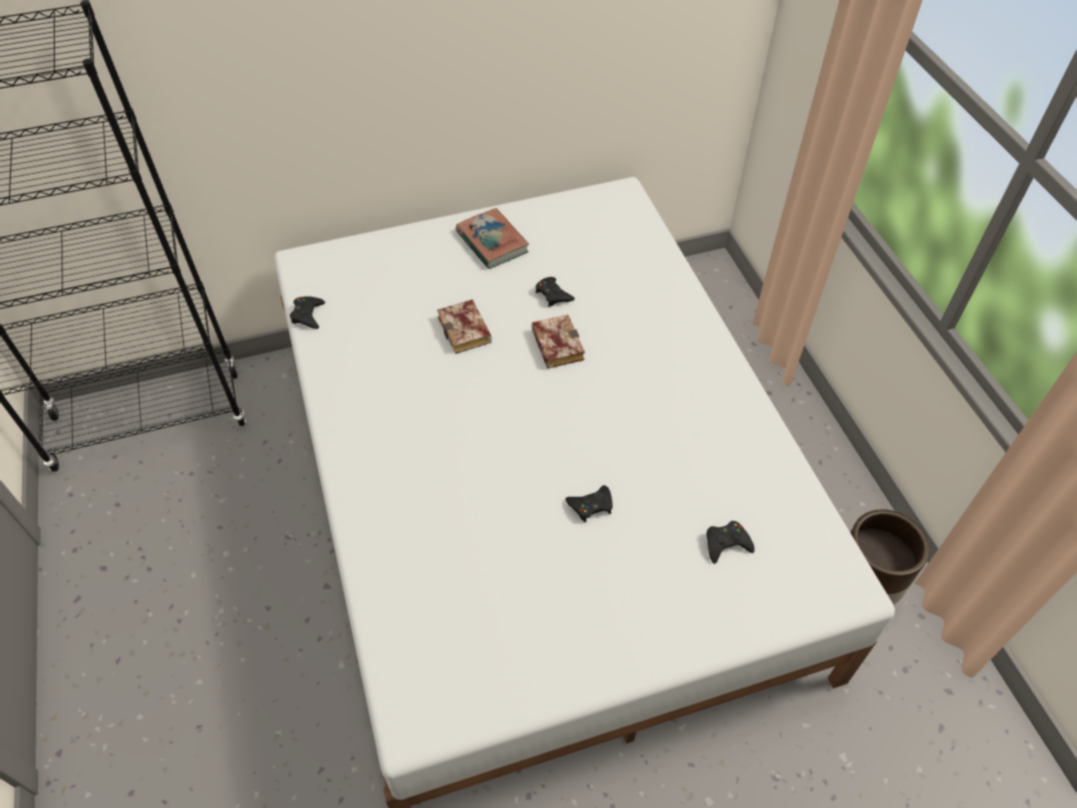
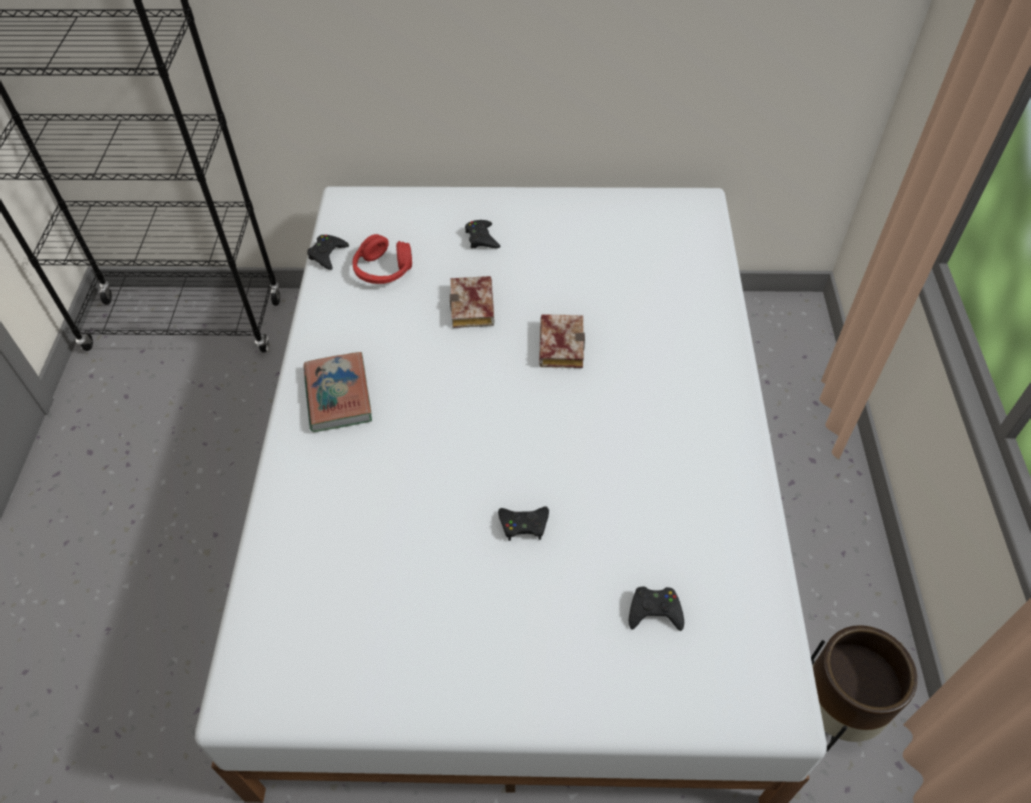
camera: 20 degrees right, 0 degrees up
(367, 317) = (383, 270): none -> red headphones
(492, 242) = (539, 224): book -> book (338, 395)
(553, 295) = (579, 292): black game controller -> black game controller (482, 238)

